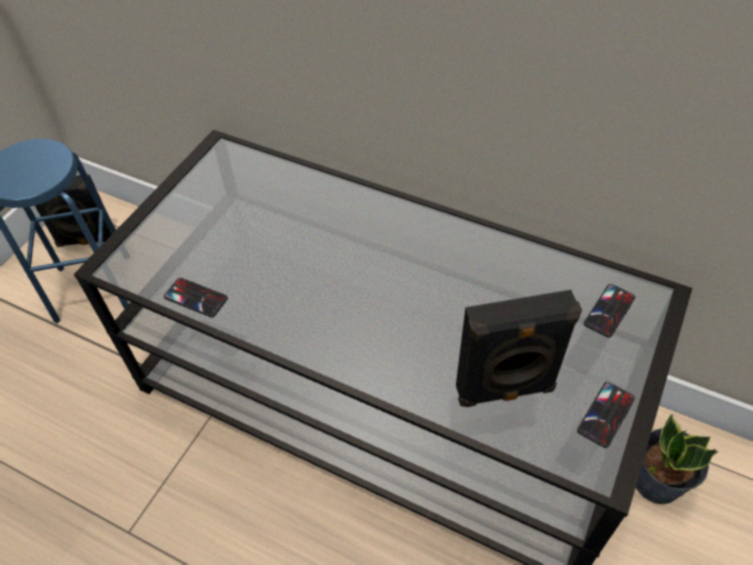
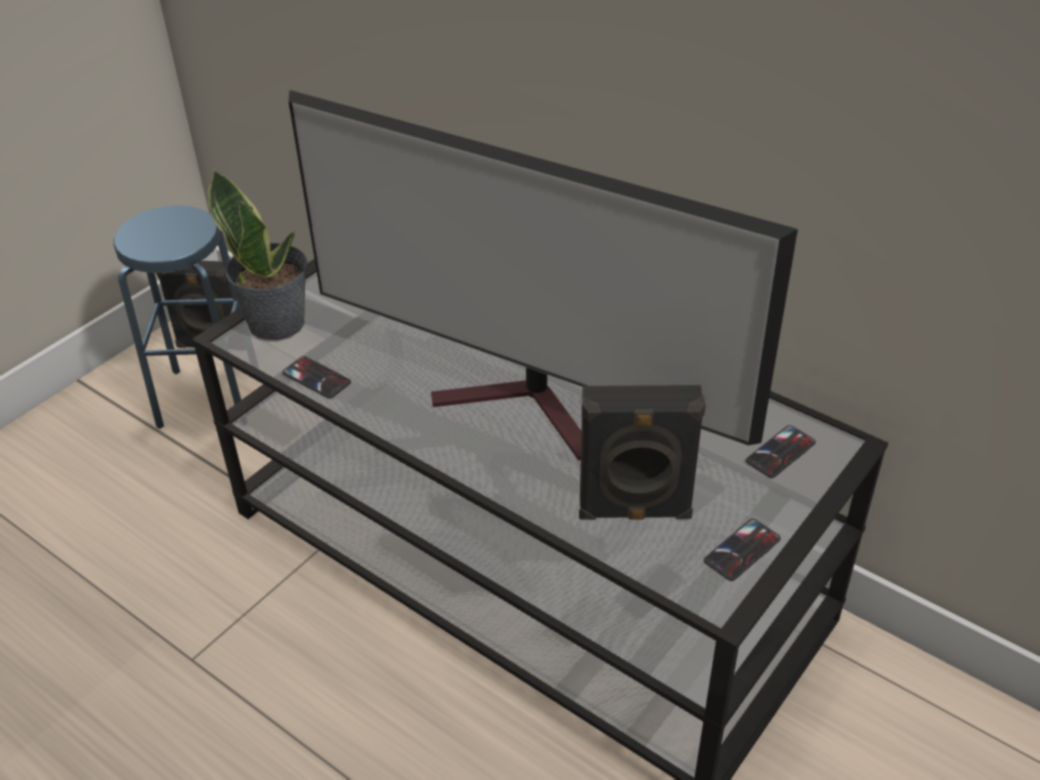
camera: 10 degrees right, 10 degrees down
(390, 300) = (529, 409): none -> television
(656, 481) = (850, 711): potted plant -> potted plant (277, 322)

